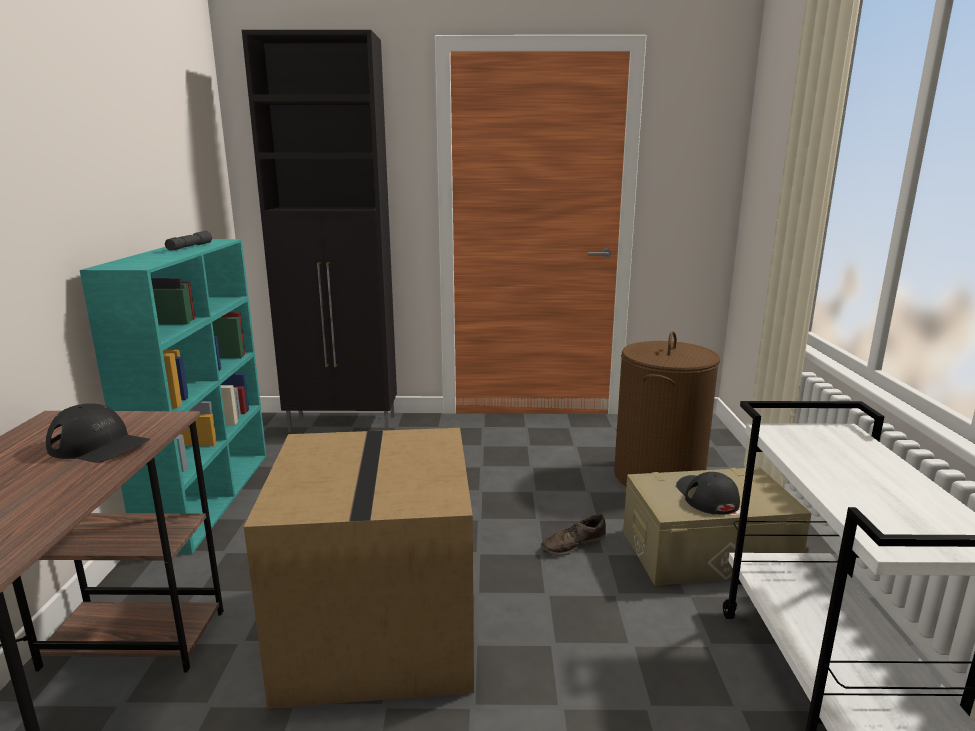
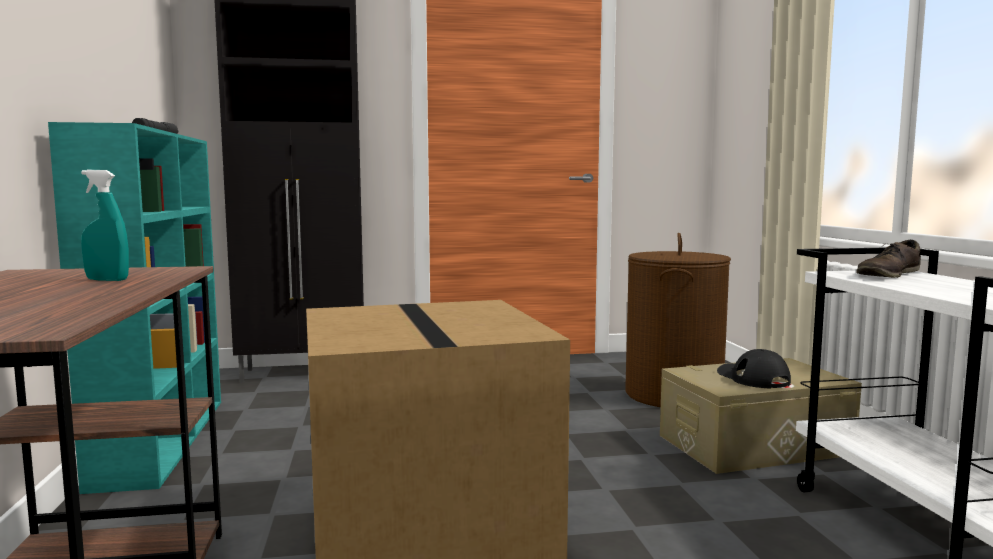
camera: 10 degrees left, 10 degrees down
(99, 445) = (107, 280): black cap -> turquoise spray bottle
(573, 544) = (612, 449): brown shoe -> brown shoe (888, 274)

